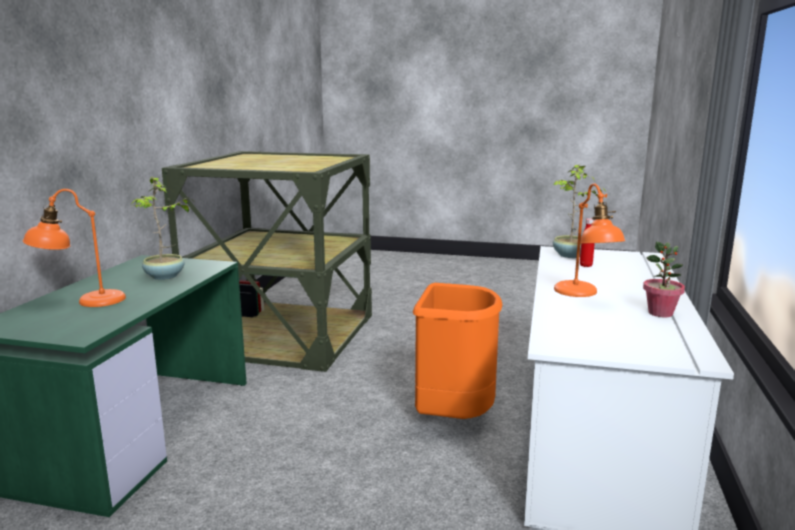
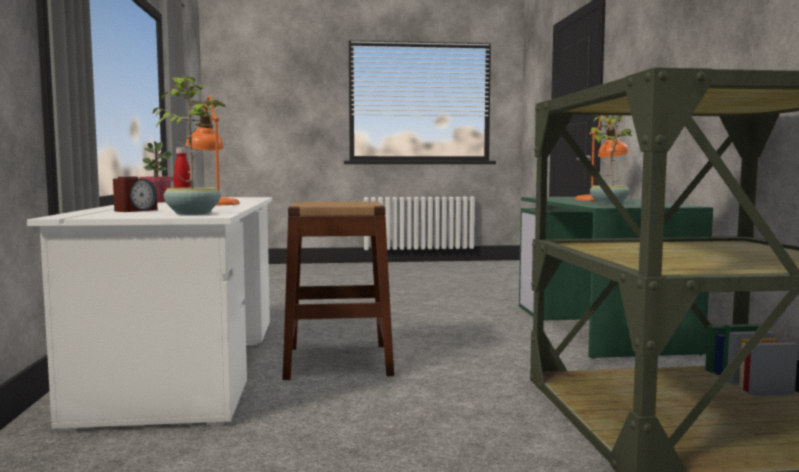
camera: 160 degrees right, 10 degrees down
(453, 419) = (338, 361): orange trash can -> brown stool
(623, 268) = (135, 210): none -> alarm clock

